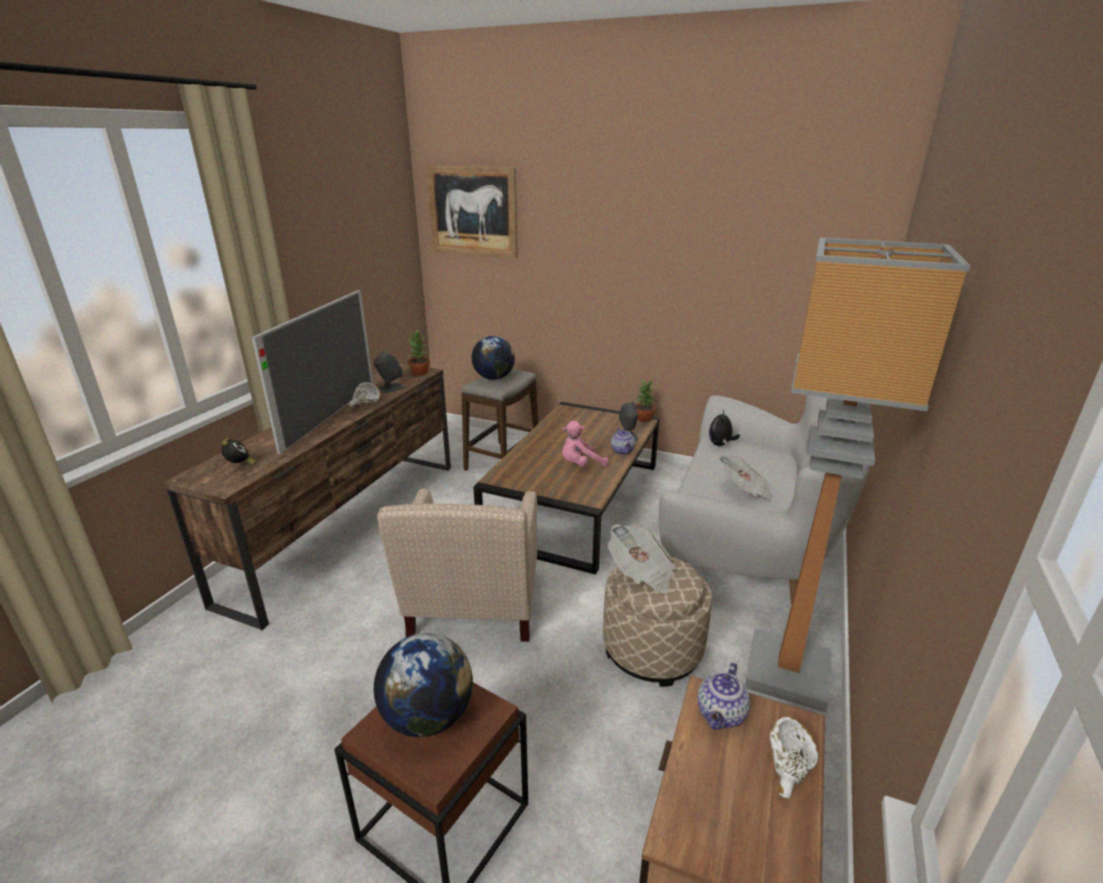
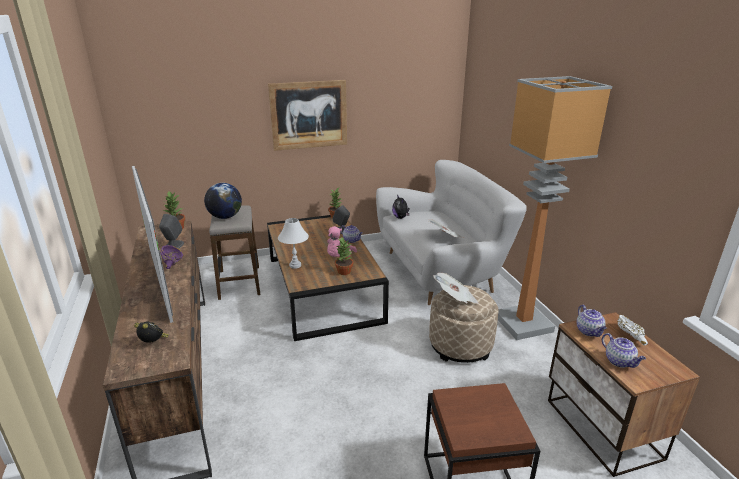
camera: 40 degrees left, 0 degrees up
(365, 403) = (172, 263): white bowl -> purple bowl
(428, 717) = (476, 413): globe -> none
(472, 211) = (160, 82): picture -> picture (309, 115)
(472, 611) = (345, 380): beige armchair -> none
(524, 456) = (295, 265): none -> white table lamp
(563, 482) = (344, 271): none -> potted plant
(697, 790) = (620, 362): none -> teapot

